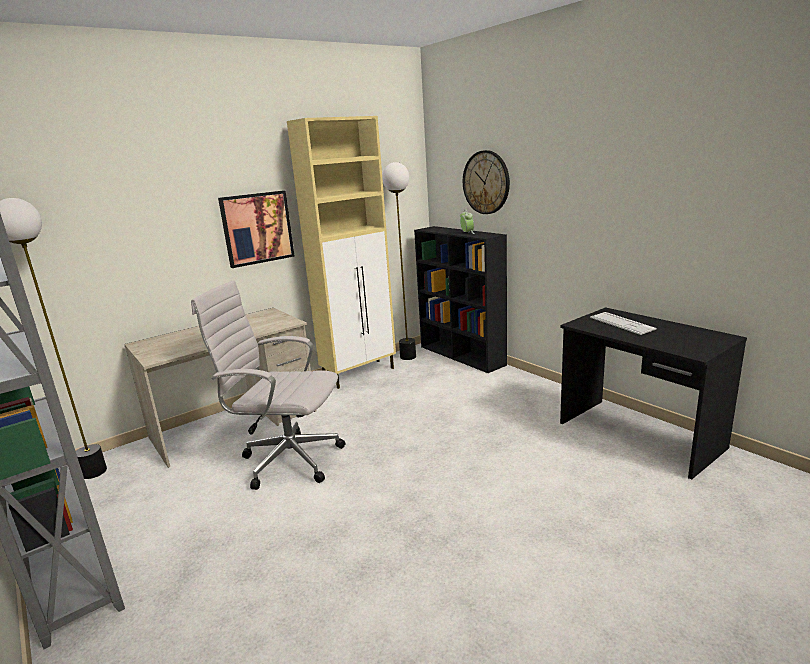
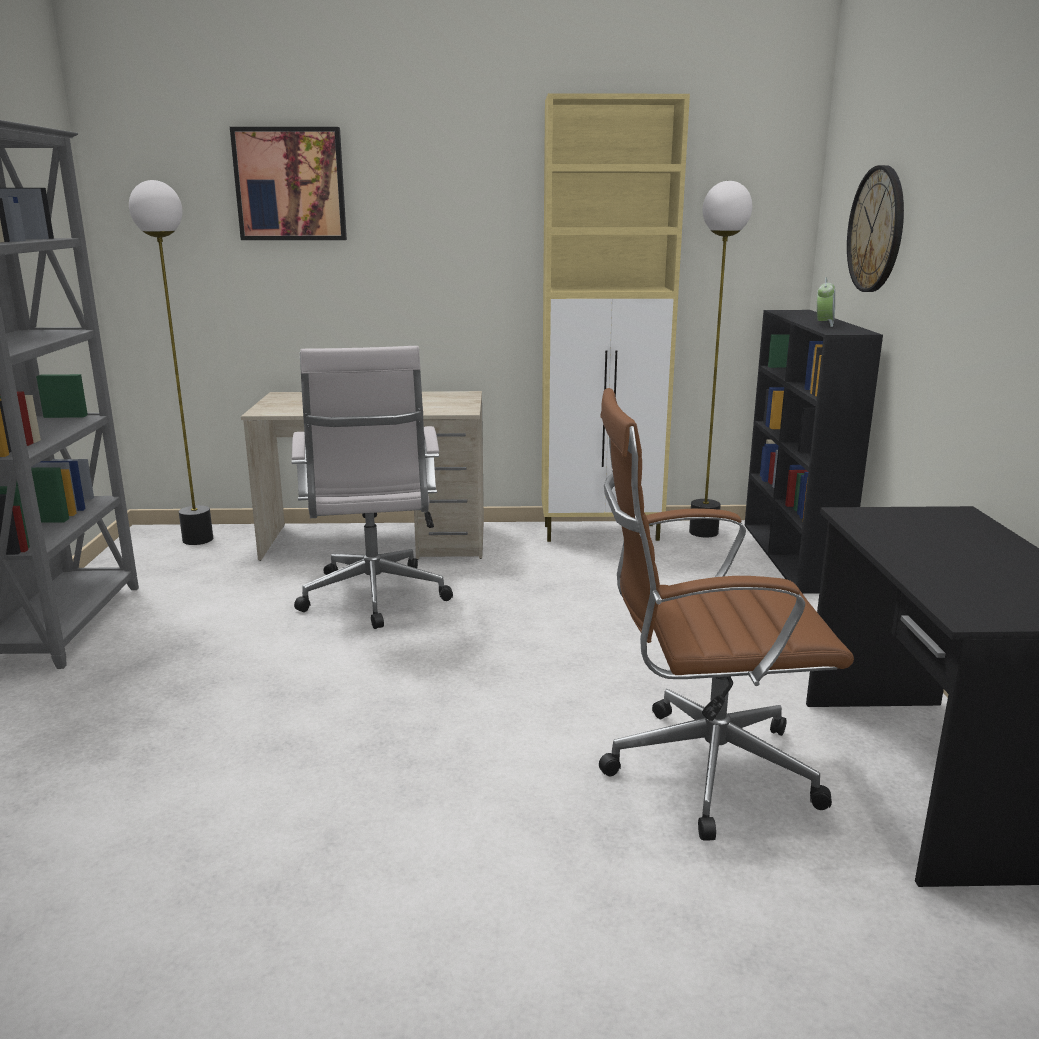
camera: 35 degrees right, 0 degrees up
(257, 228) = (475, 265): picture -> picture (290, 184)
(287, 460) = (374, 599): white office chair -> white office chair turned 150 degrees counterclockwise
(565, 472) = (700, 770): none -> brown office chair
(621, 323) = (938, 535): keyboard -> none

